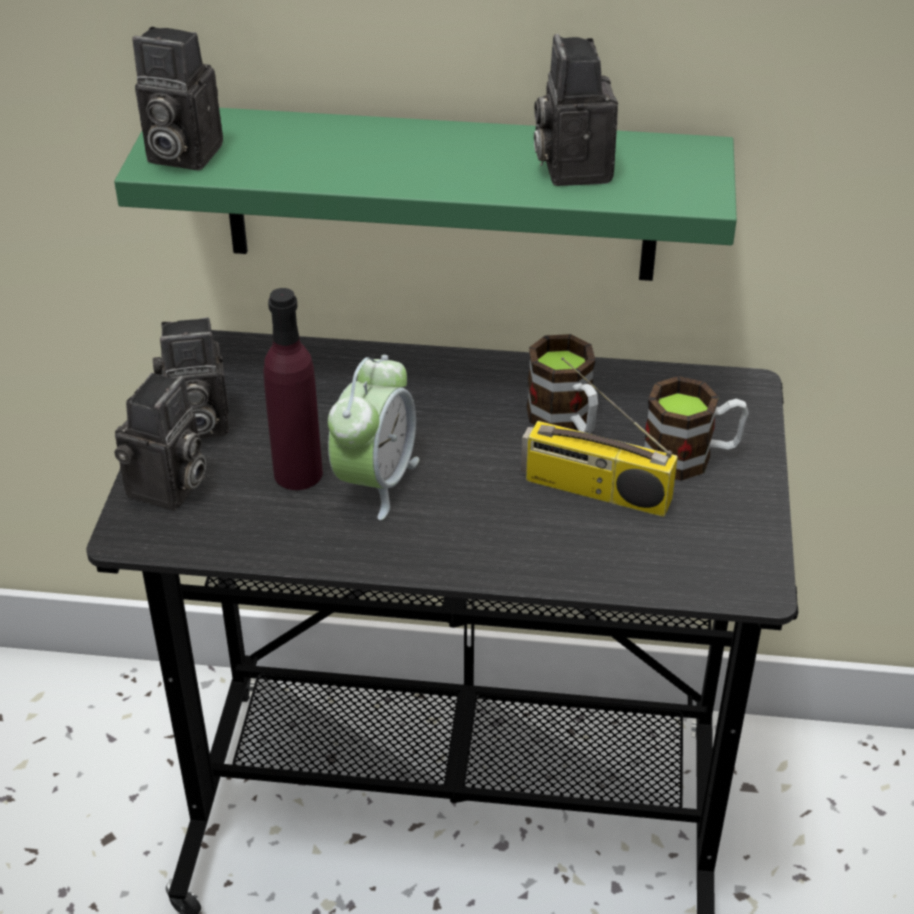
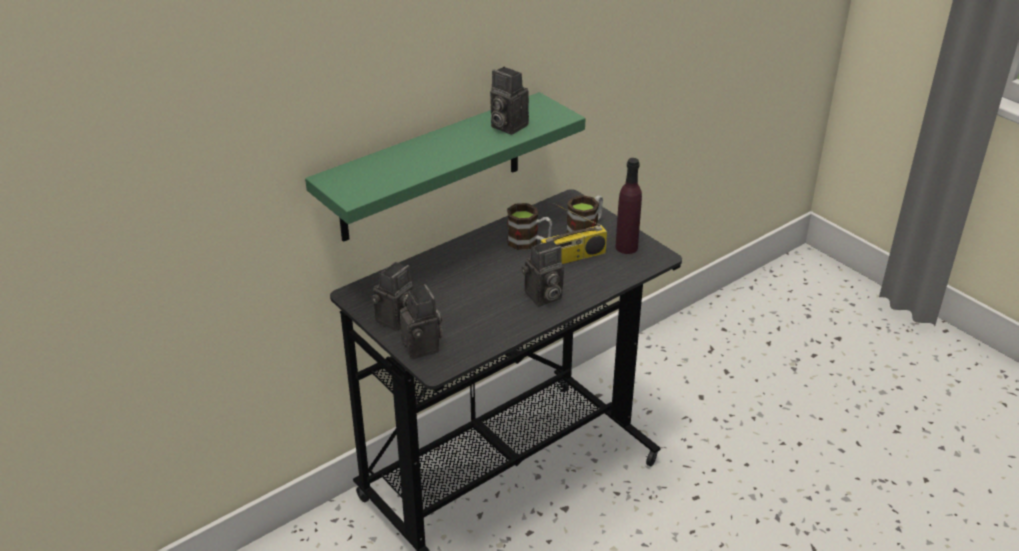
camera: 45 degrees left, 5 degrees down
(179, 154) = (355, 190): camera -> camera (542, 297)
(298, 473) = (463, 313): purple bottle -> purple bottle (626, 247)
(375, 482) = (495, 299): alarm clock -> none

